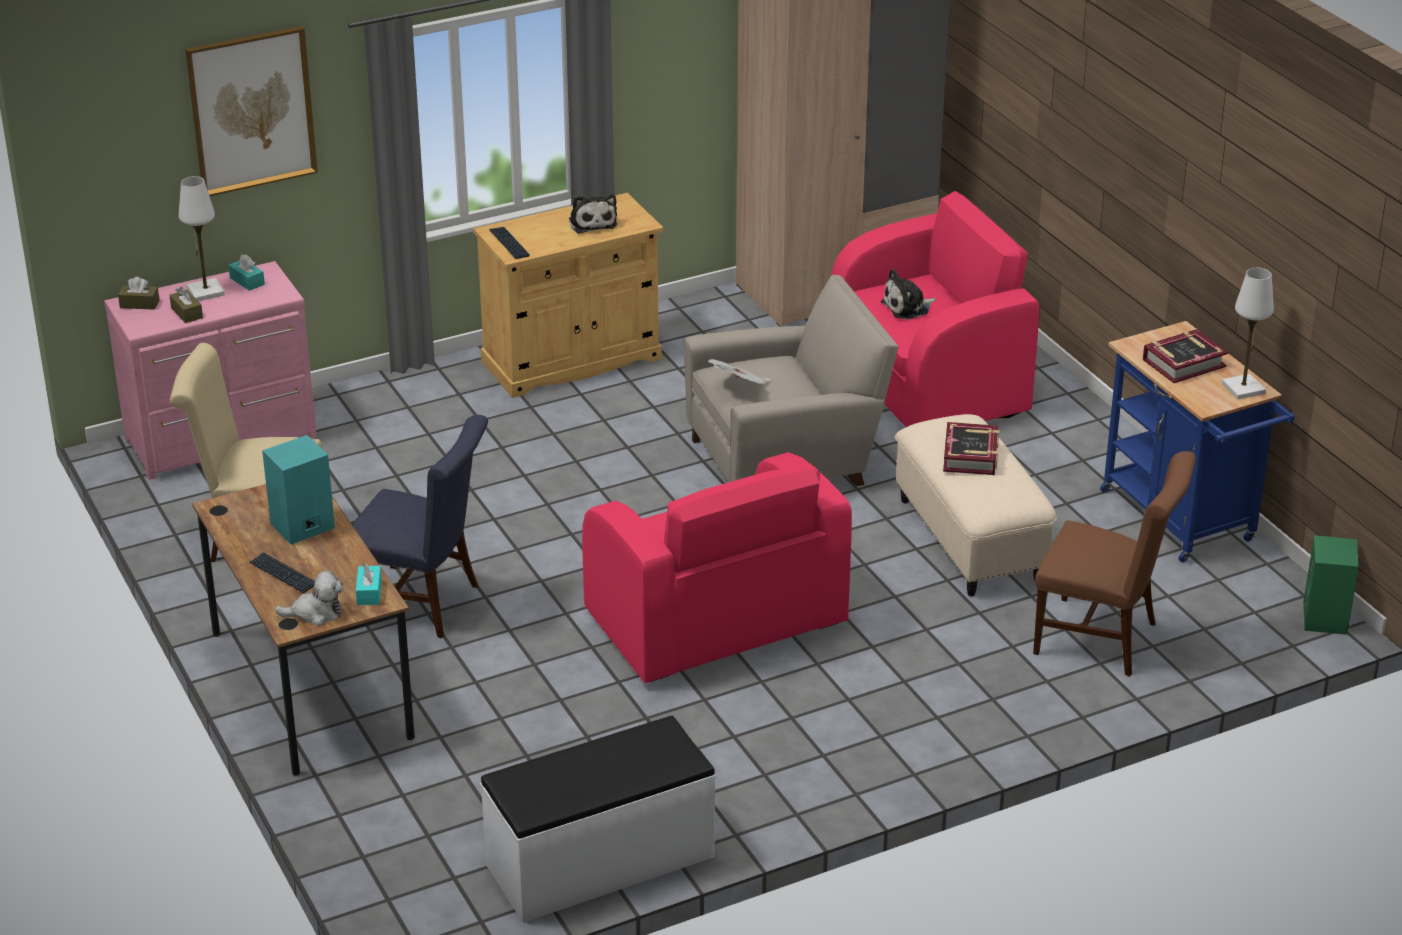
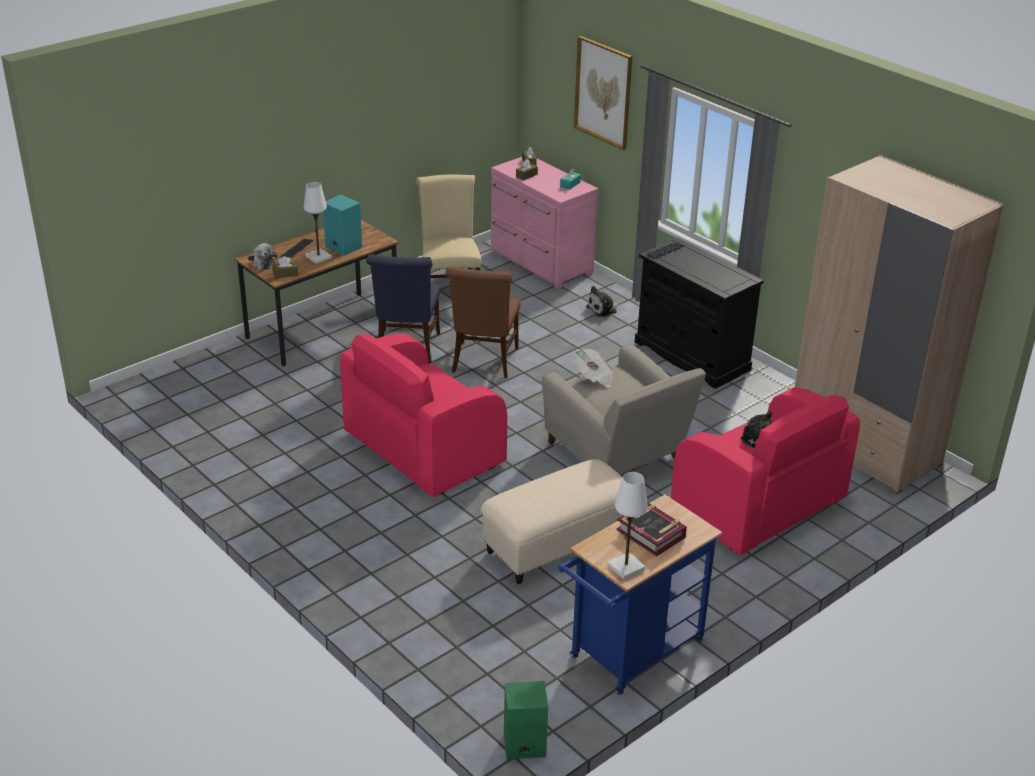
camera: 75 degrees right, 0 degrees up
(205, 292) = (552, 176): white table lamp -> white table lamp (318, 257)
(369, 592) = (285, 274): turquoise tissue box -> brown tissue box
(572, 360) = (691, 356): beige cabinet -> black cabinet
(592, 222) = (712, 273): plush toy -> plush toy (603, 309)
(601, 862) = (185, 441): white bench -> none
(971, 456) = (563, 486): book -> none
(1104, 639) = (456, 621): brown chair -> brown chair (483, 362)

